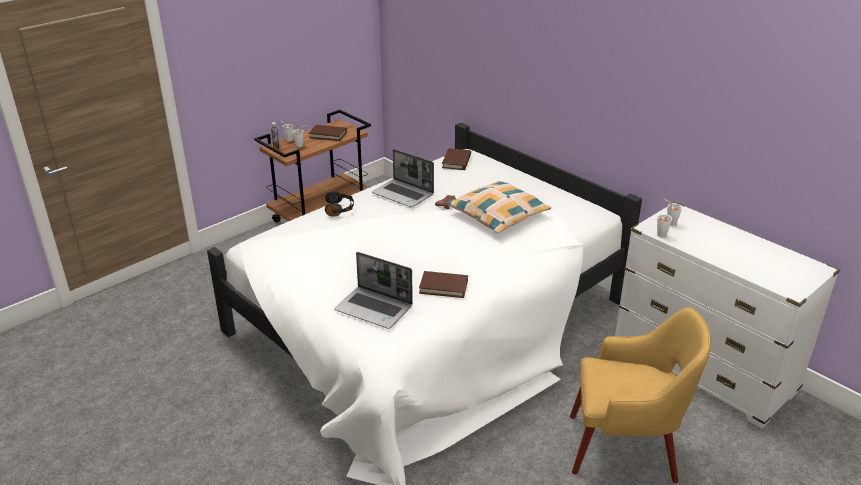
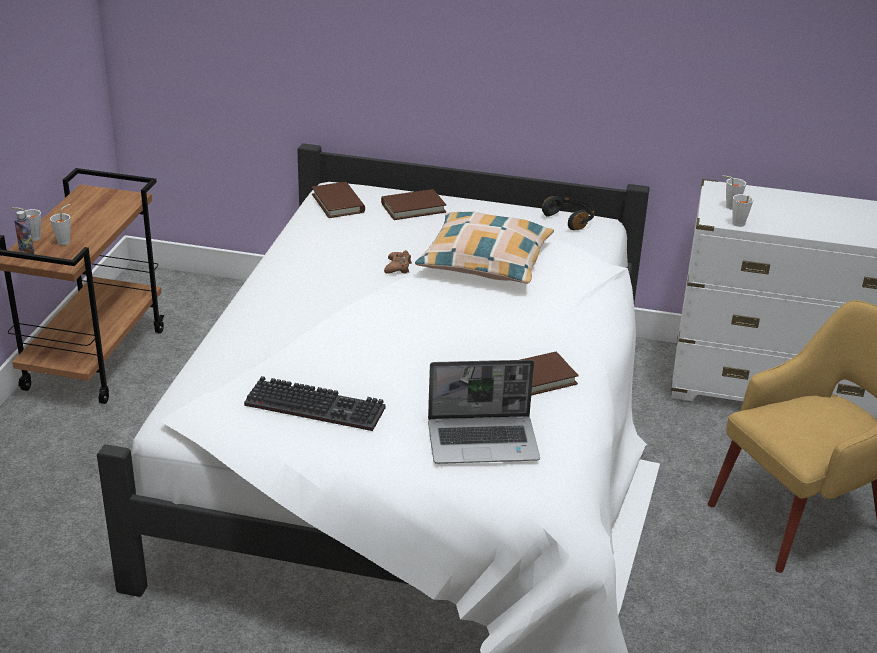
camera: 35 degrees left, 0 degrees up
(315, 261) = (318, 406): none -> keyboard
(328, 135) = (92, 213): brown book -> brown book (413, 208)
(339, 209) = (251, 320): black headphones -> black headphones (570, 219)
(404, 194) = (321, 271): laptop -> none

